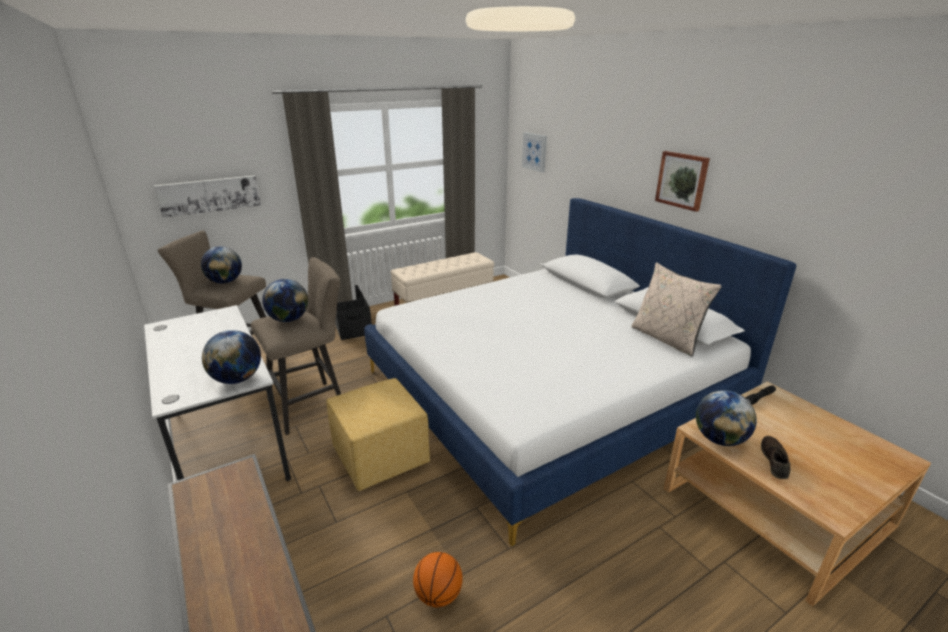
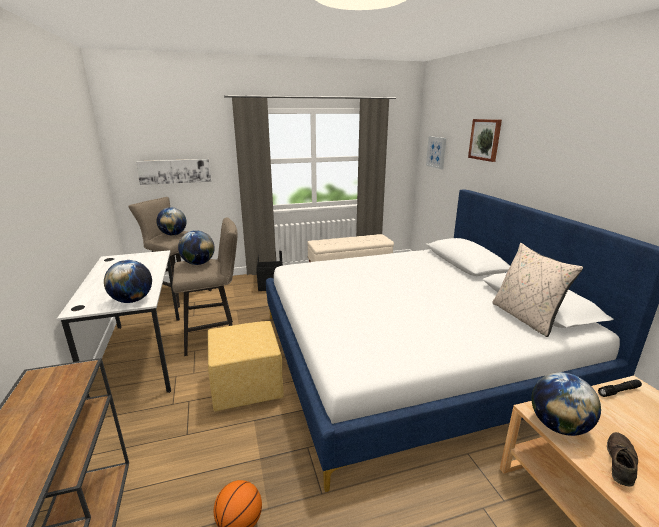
camera: 15 degrees right, 5 degrees down
(682, 180) = (559, 170): picture -> picture (485, 139)

